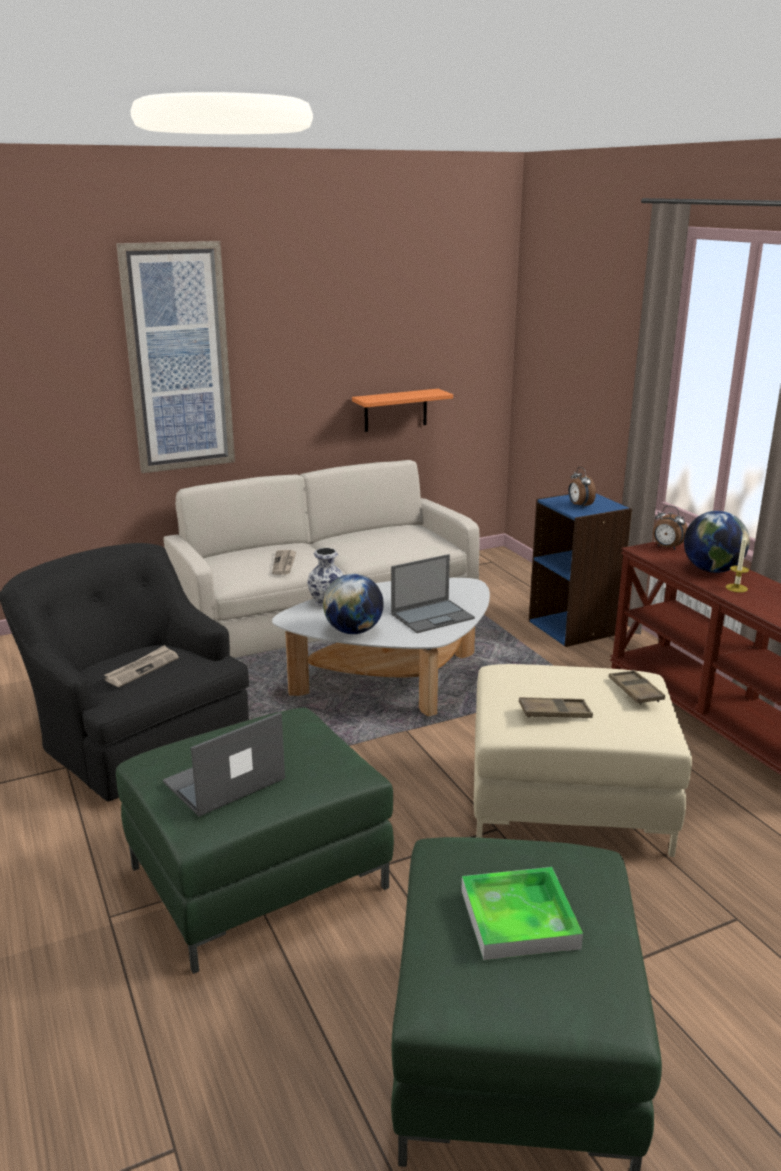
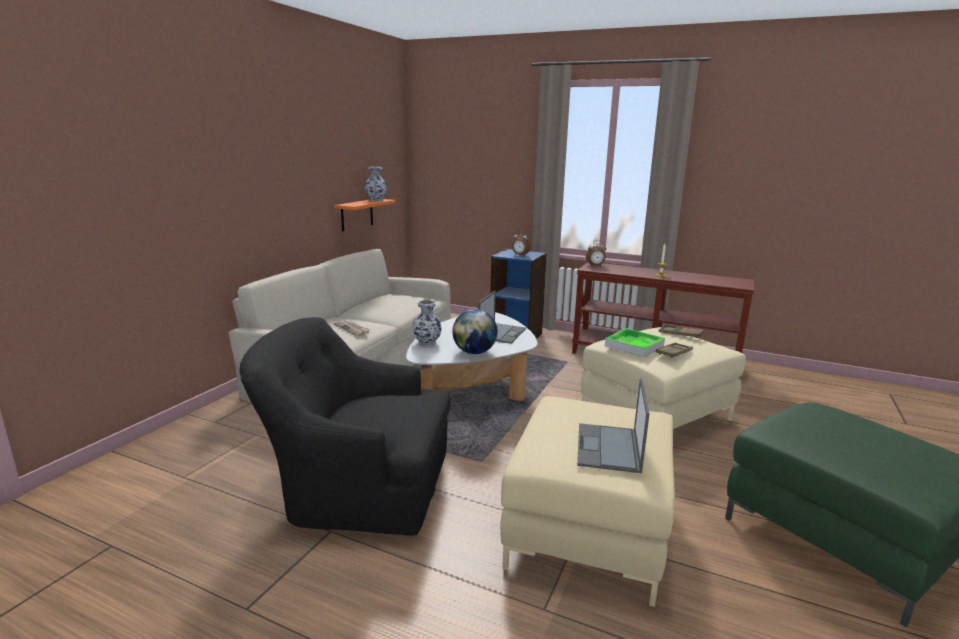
camera: 40 degrees left, 5 degrees down
(142, 668) = (388, 413): newspaper -> none
(178, 359) = (225, 172): picture -> none
(258, 877) = (587, 529): green ottoman -> beige ottoman
(425, 392) = (376, 200): none -> vase
(519, 918) = (864, 442): tray -> tray (634, 346)
(712, 570) = (635, 271): globe -> none

